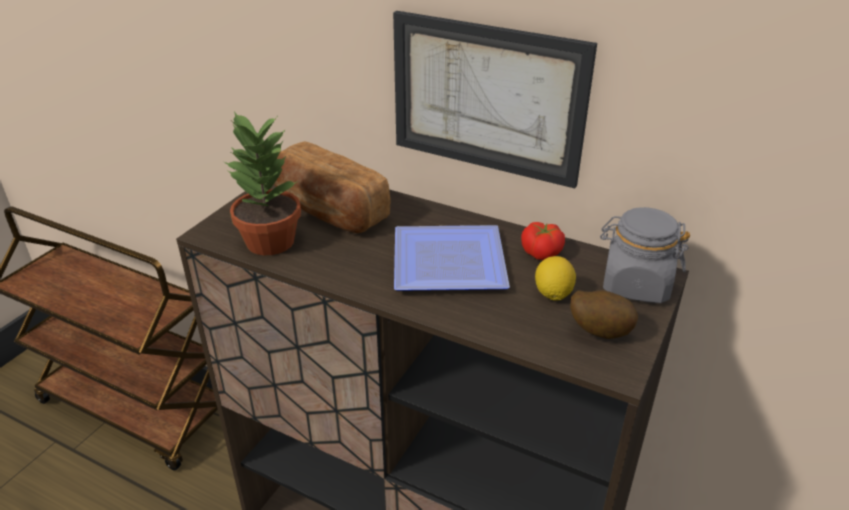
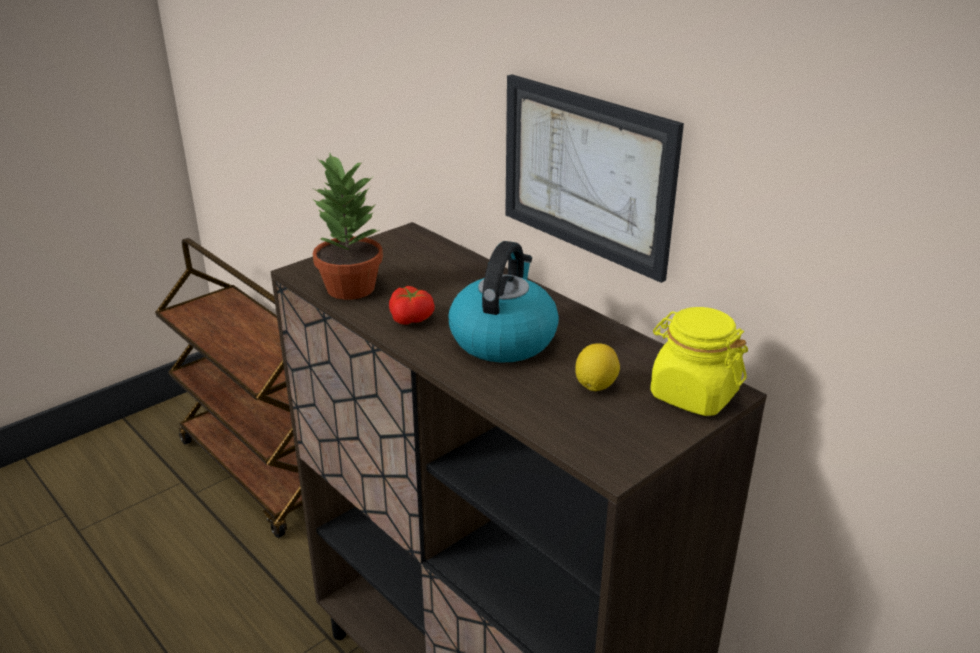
camera: 20 degrees right, 5 degrees down
(328, 210) = (422, 271): bread -> none
(445, 265) = (503, 338): plate -> kettle
(542, 252) = (613, 346): tomato -> tomato (412, 319)
(599, 331) = (619, 428): potato -> none
(635, 284) = (693, 395): grey jar -> yellow jar

